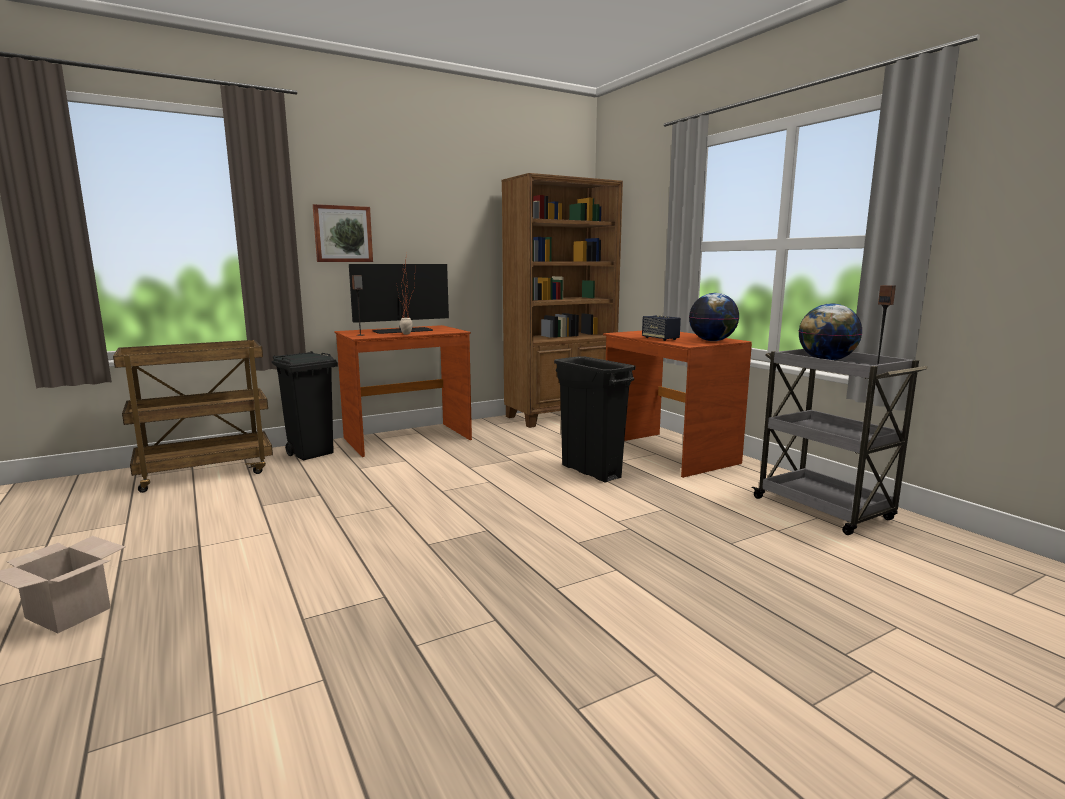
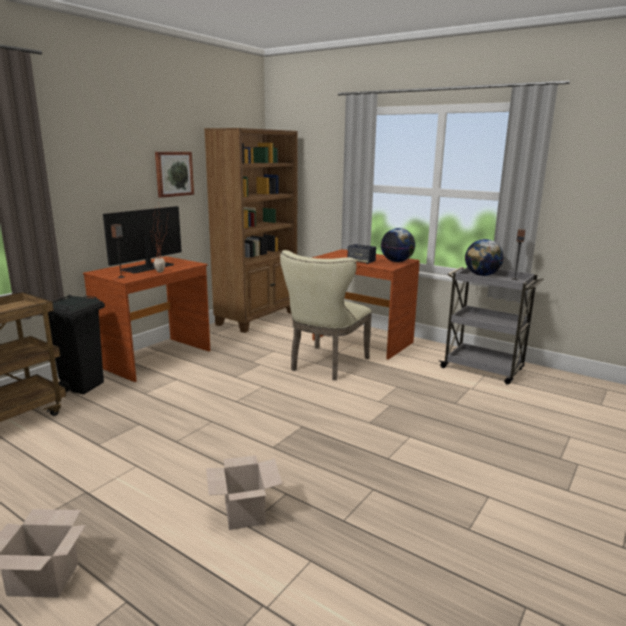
camera: 25 degrees left, 5 degrees up
(316, 603) = (243, 512): none -> cardboard box
(343, 234) = (83, 183): picture -> picture (173, 174)
(590, 471) = (325, 365): black trash can -> beige chair

